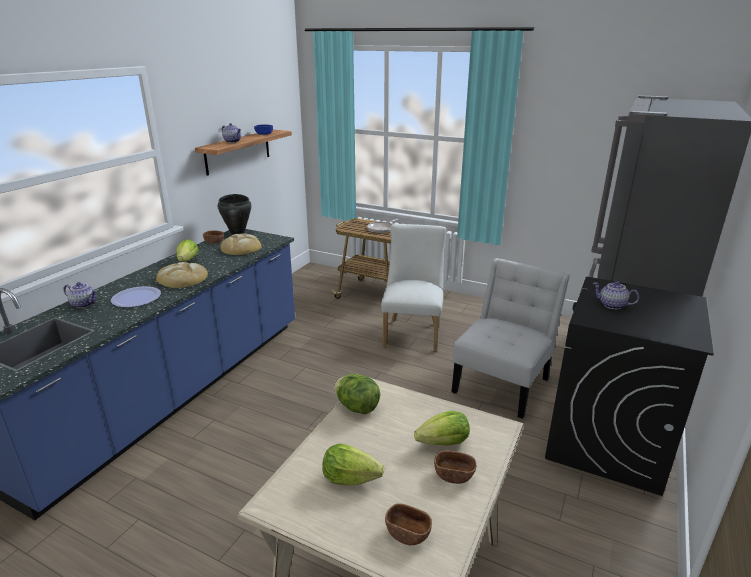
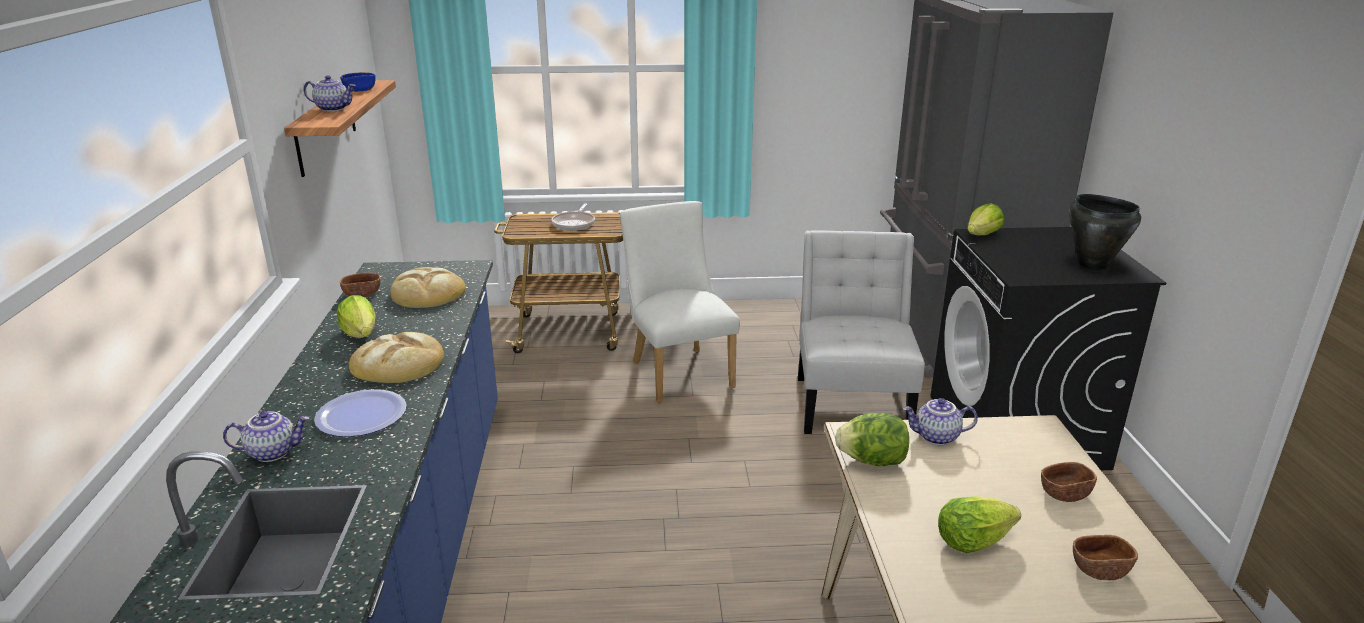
camera: 30 degrees left, 0 degrees up
(238, 232) = (383, 271): black cooking pot -> black cooking pot (1092, 266)
(444, 443) = (1013, 464): lettuce -> lettuce (982, 235)
(612, 305) = (1022, 256): teapot -> teapot (936, 437)

